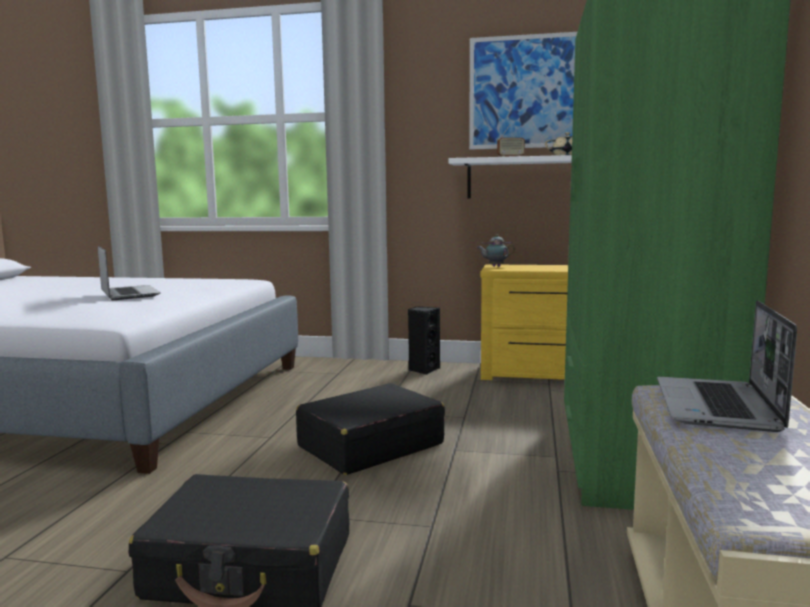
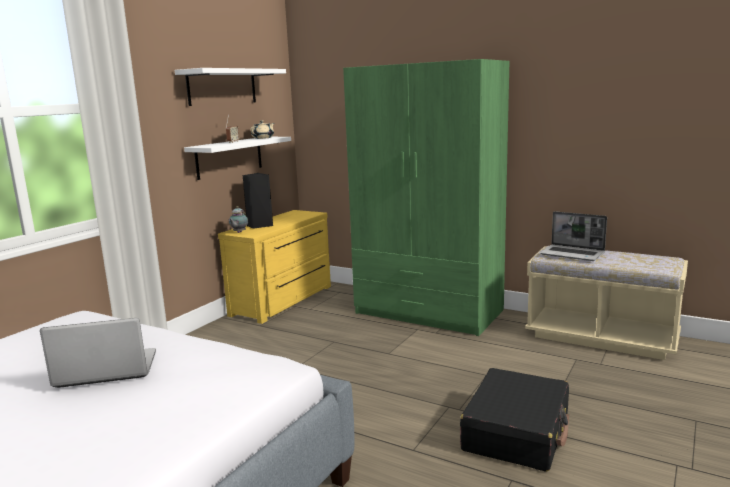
camera: 70 degrees left, 5 degrees up
(370, 445) = (359, 379): black suitcase -> none
(423, 370) = (209, 338): black speaker -> black speaker (259, 225)
(524, 92) = (222, 87): picture -> white shelf

